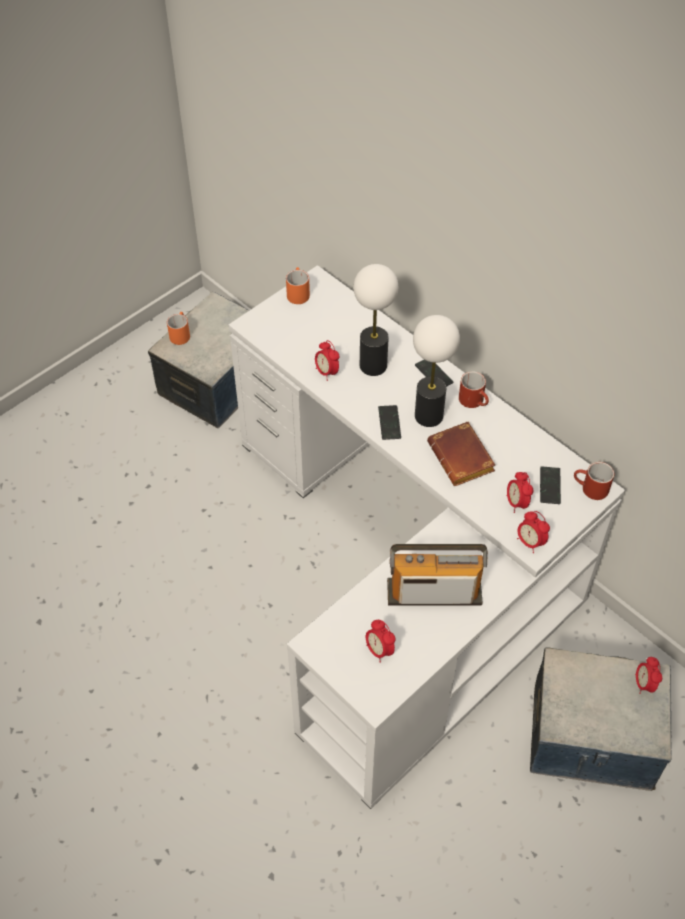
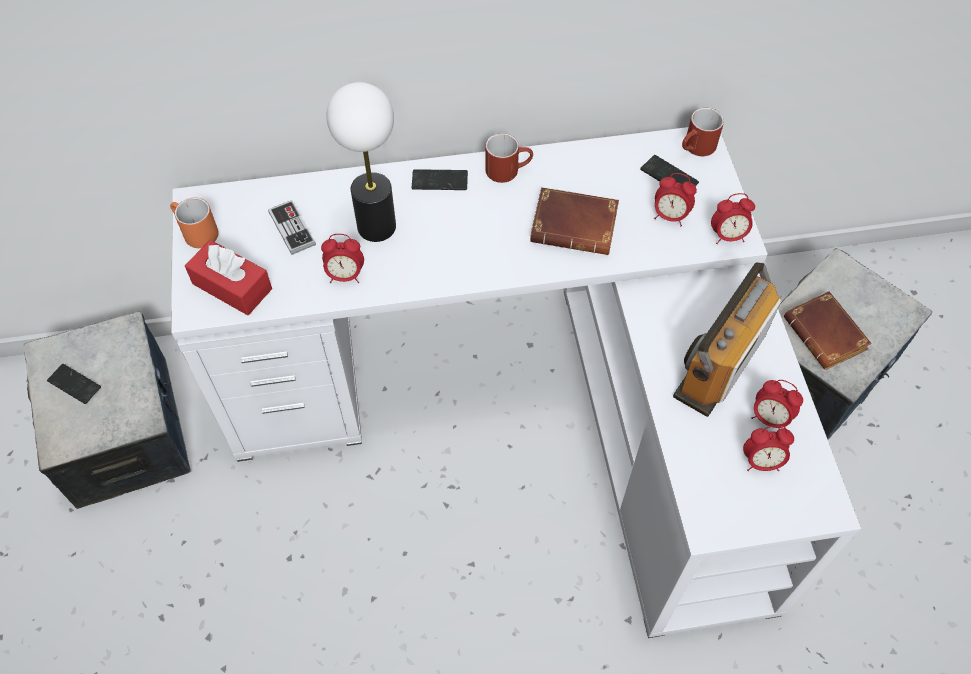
camera: 55 degrees left, 5 degrees up
(180, 334) = (52, 418): orange mug -> none
(277, 330) = (232, 286): none -> red tissue box
(337, 330) = (292, 228): none -> game controller
(389, 423) = (472, 261): phone -> phone (74, 384)
(428, 416) = (493, 220): table lamp -> none
(582, 696) = (827, 335): none -> brown book
(644, 684) = (844, 279): alarm clock -> alarm clock (769, 418)

